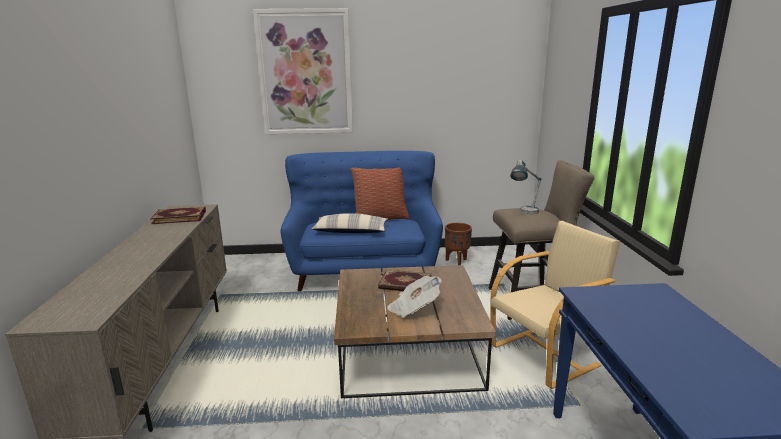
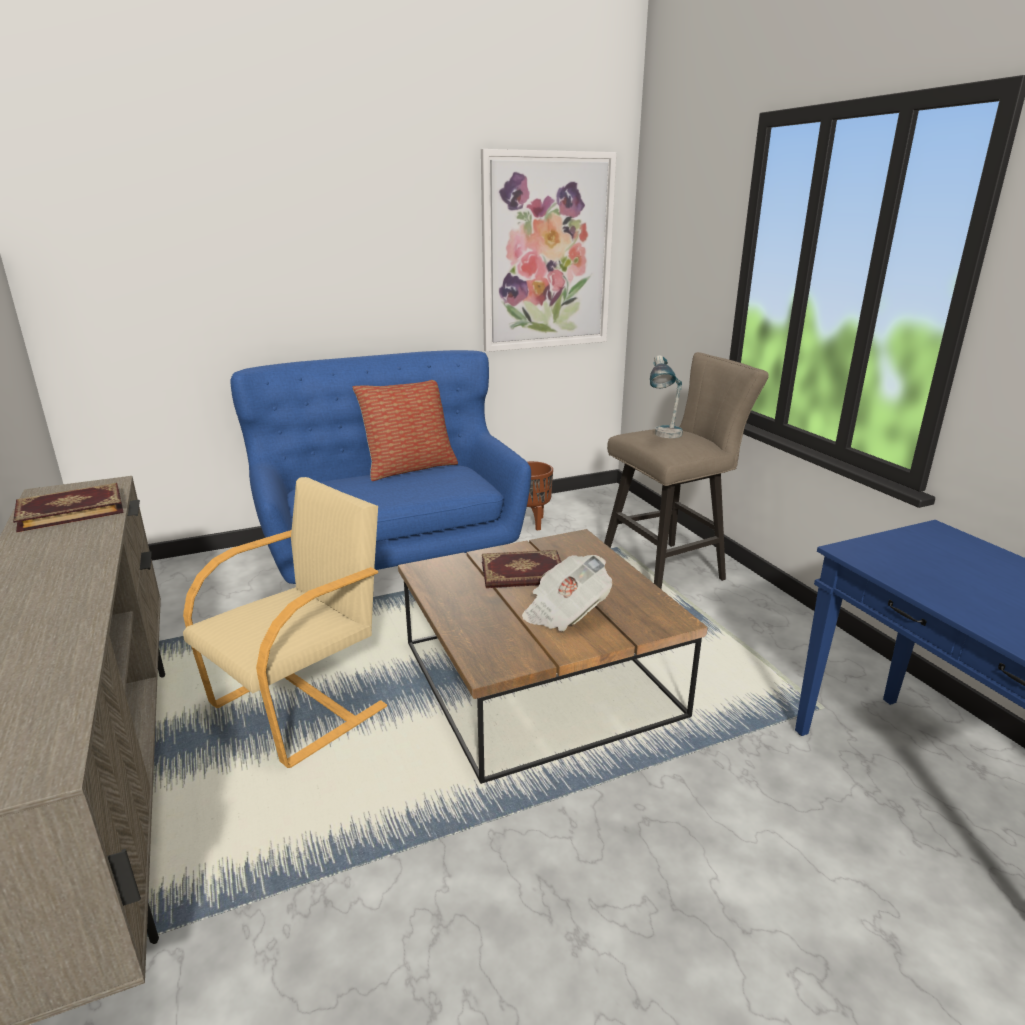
camera: 20 degrees left, 5 degrees up
(305, 73) = (249, 216): picture -> picture (547, 253)
(350, 232) = (377, 497): pillow -> none
(545, 355) = (734, 645): beige armchair -> beige armchair (302, 705)

